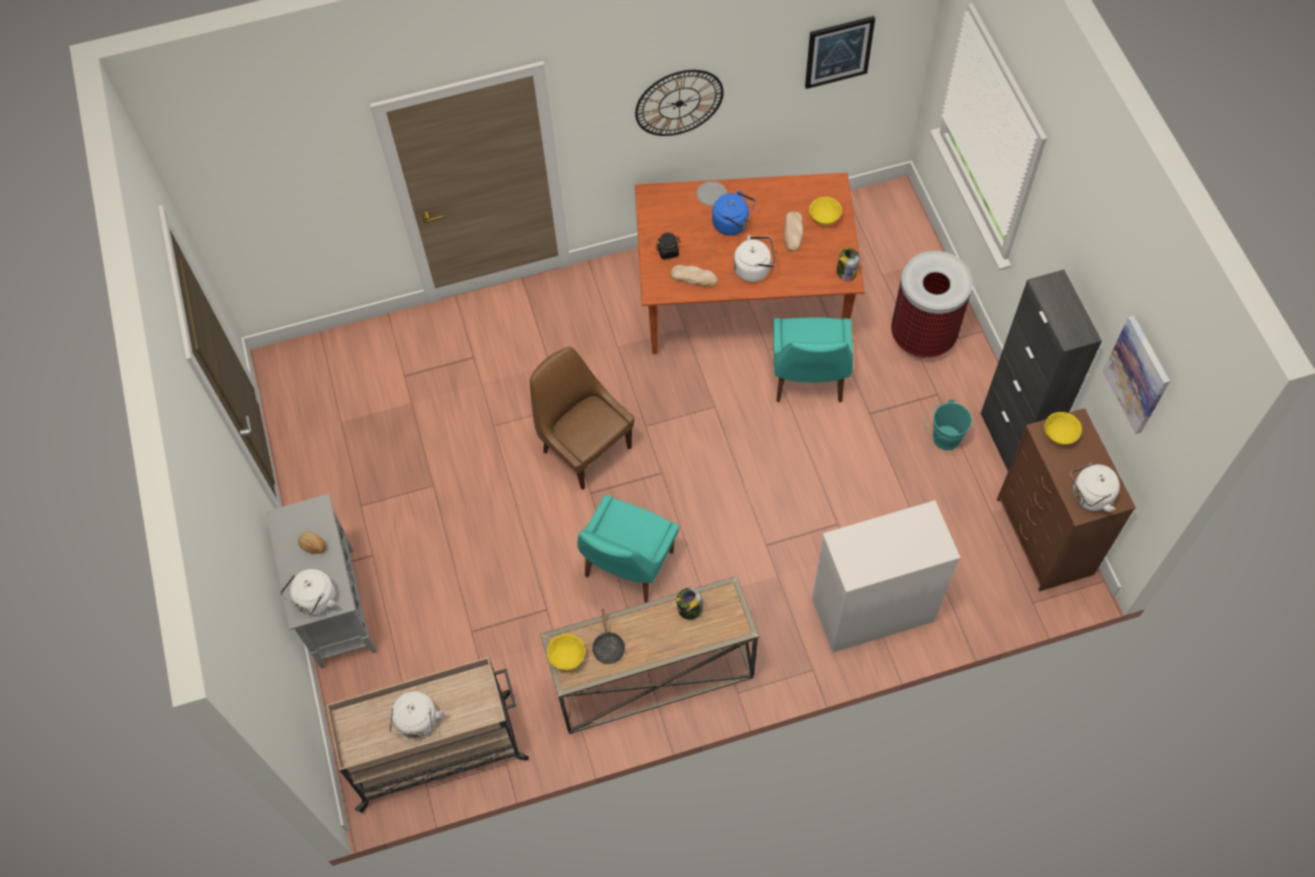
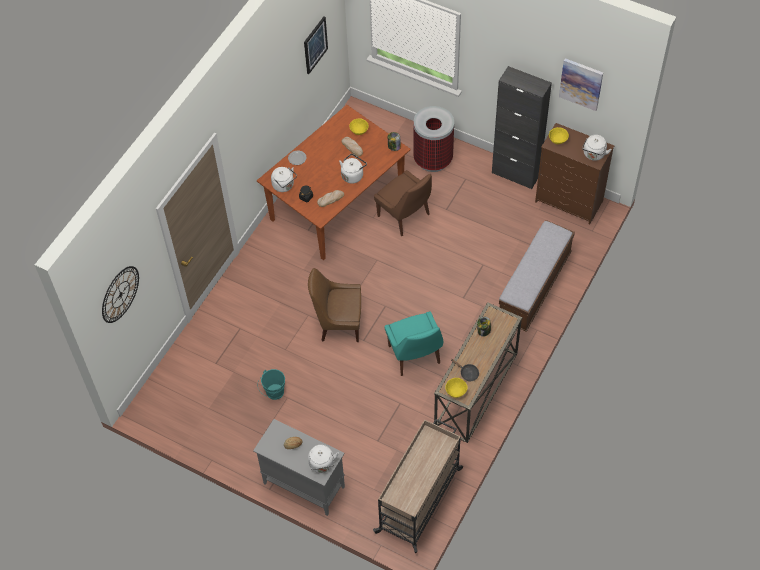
camera: 45 degrees left, 5 degrees down
(418, 723) = (422, 473): white kettle -> white kettle (284, 186)
(679, 103) = (265, 118): wall clock -> wall clock (120, 294)
(733, 224) = (321, 163): blue kettle -> none
(808, 380) = (405, 216): turquoise chair -> brown chair
(871, 610) = (534, 287): white dresser -> bench
(943, 438) = (487, 195): turquoise bucket -> turquoise bucket (273, 393)

